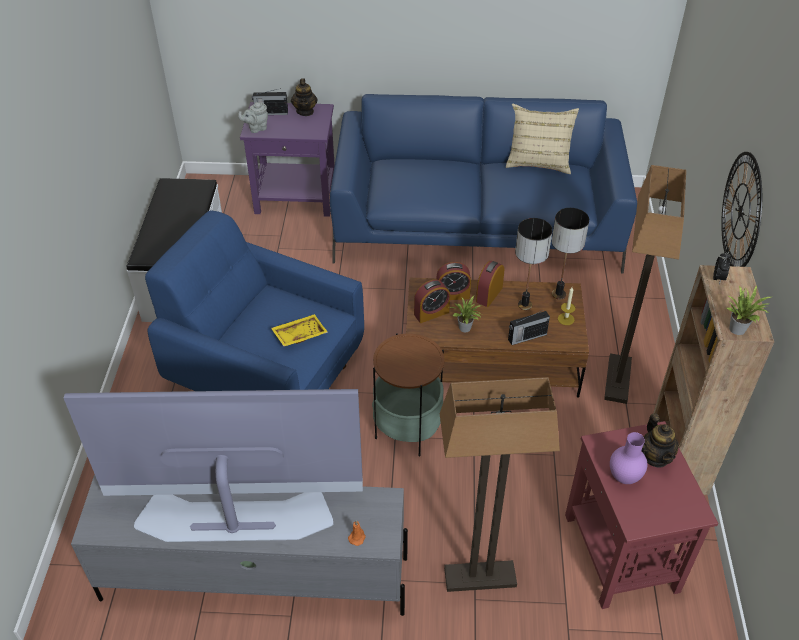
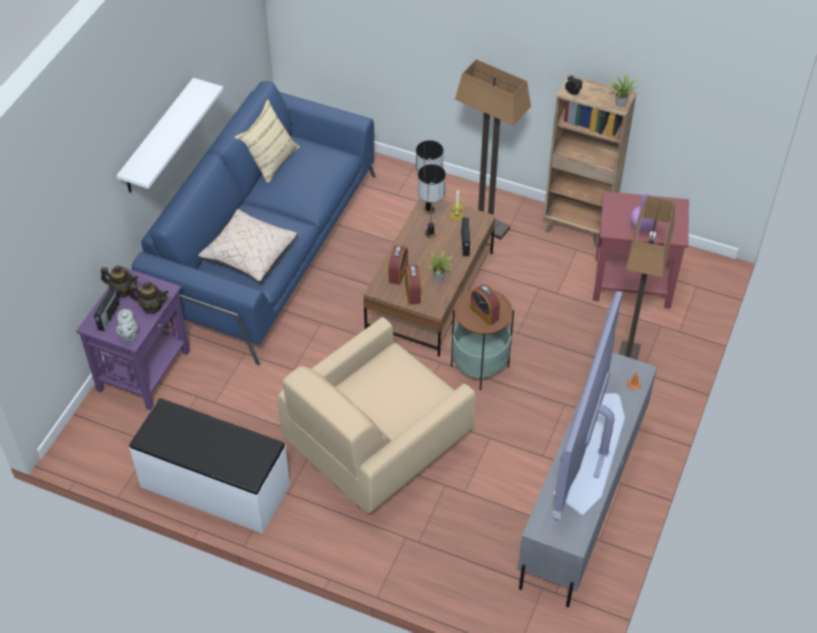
camera: 70 degrees left, 5 degrees up
(266, 373) = (376, 447): blue armchair -> beige armchair
(299, 334) = (405, 381): yellow tray -> none
(407, 182) = (250, 255): none -> beige pillow
(434, 32) = (158, 138): none -> white shelf
(489, 294) = (408, 251): alarm clock -> alarm clock (484, 313)
(655, 457) = (630, 207): teapot -> teapot (152, 306)
(741, 211) = (514, 54): wall clock -> none

